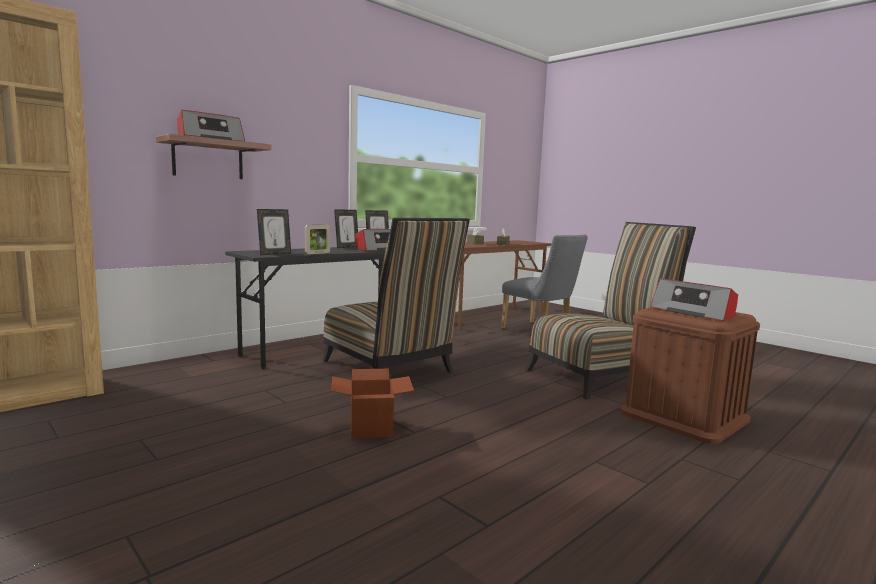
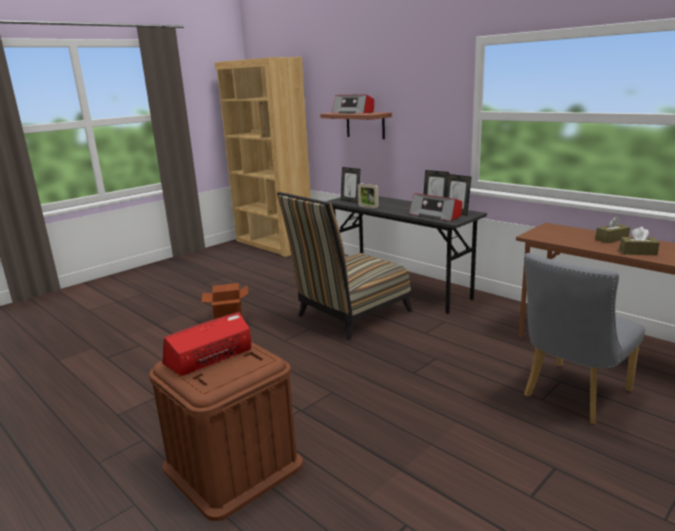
camera: 90 degrees right, 10 degrees up
(602, 376) = (359, 426): chair -> none

